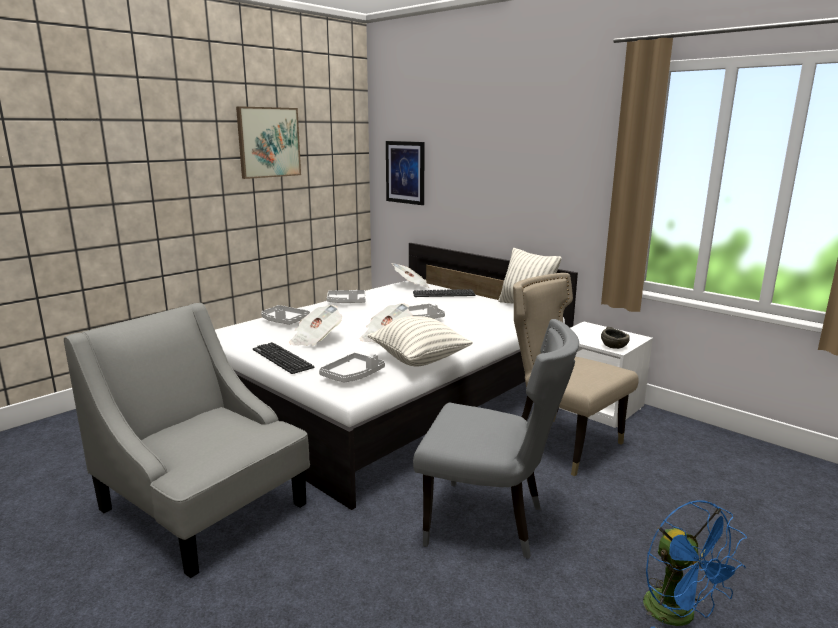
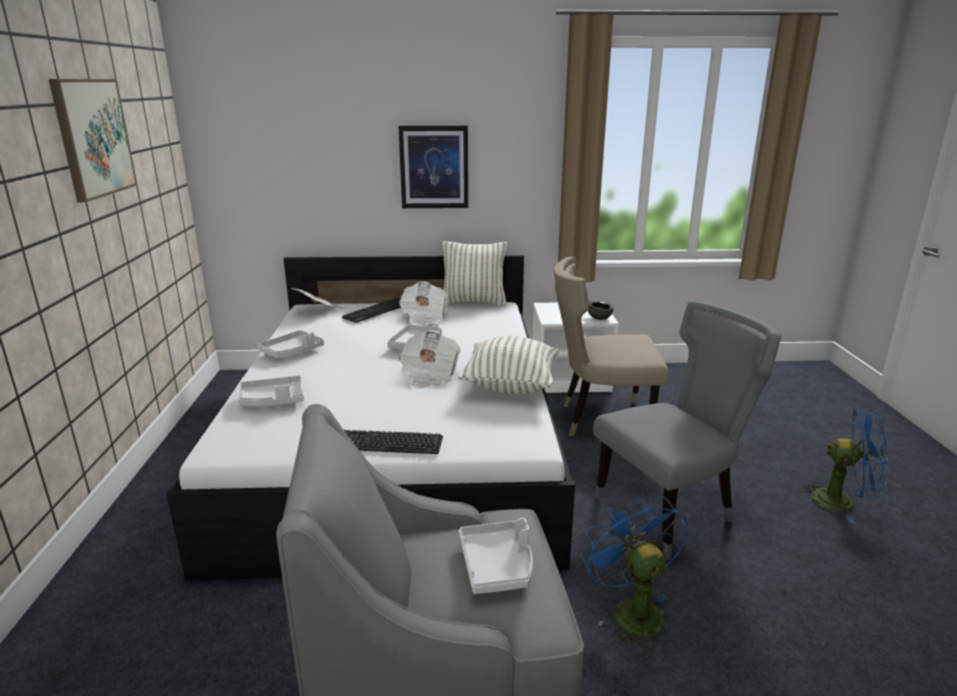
camera: 45 degrees left, 5 degrees up
(315, 339) = (365, 406): newspaper -> newspaper (423, 317)
(341, 553) = (630, 610): none -> blue fan
(353, 375) = (498, 427): grey tray -> grey tray (497, 565)
(405, 172) = (259, 166): picture -> picture (434, 167)

